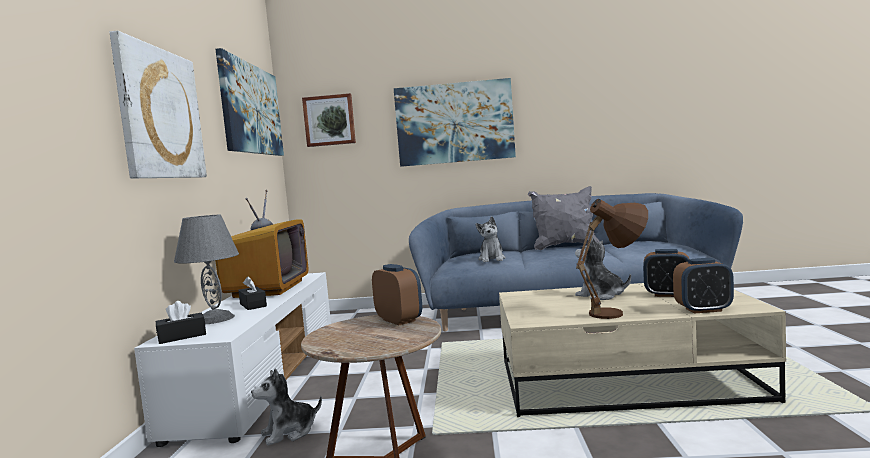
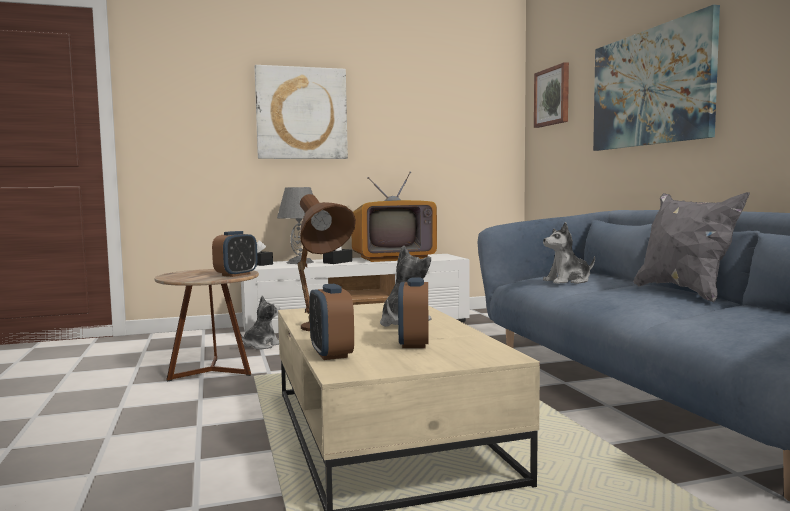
camera: 70 degrees right, 0 degrees up
(251, 109) = (456, 95): picture -> none
(289, 432) = (261, 346): plush toy -> plush toy turned 90 degrees clockwise

